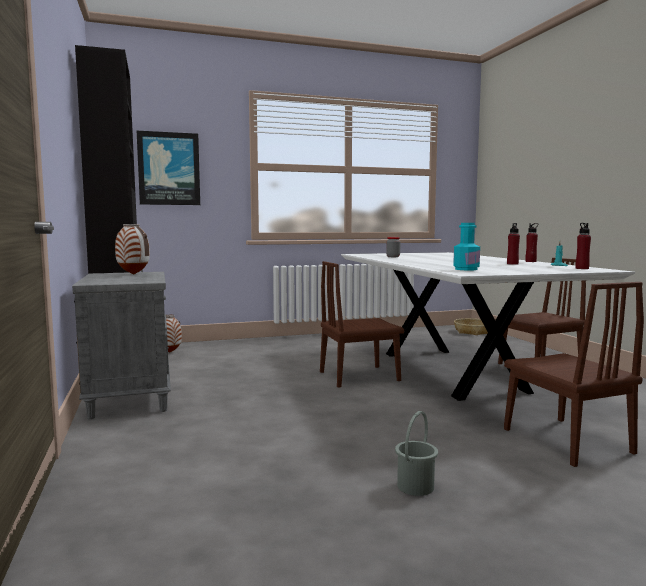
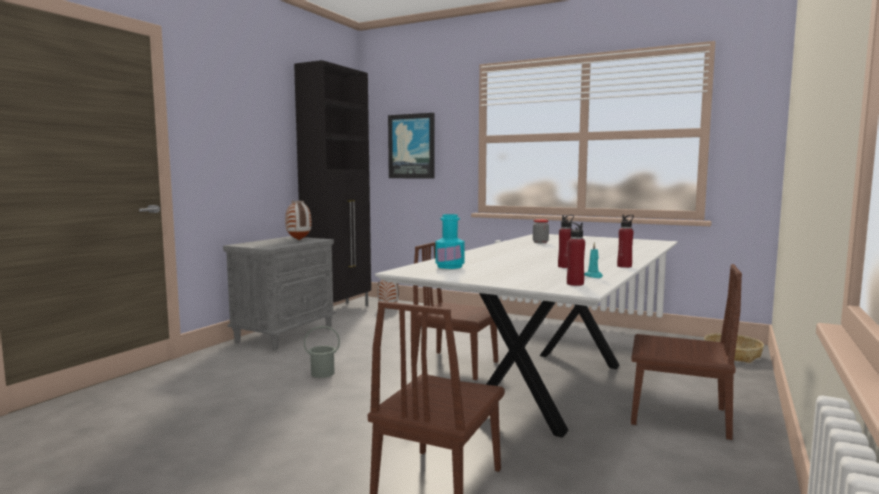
camera: 45 degrees right, 0 degrees up
(414, 486) = (240, 453): grey bucket -> grey bucket (322, 373)

